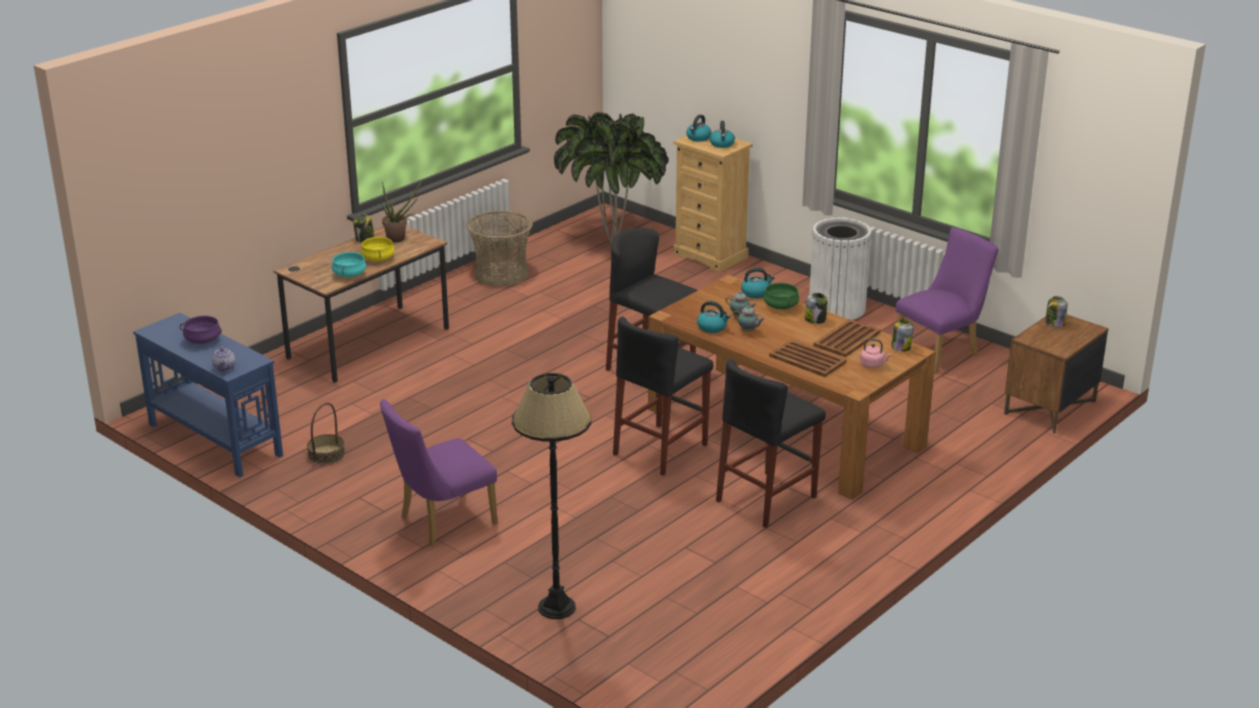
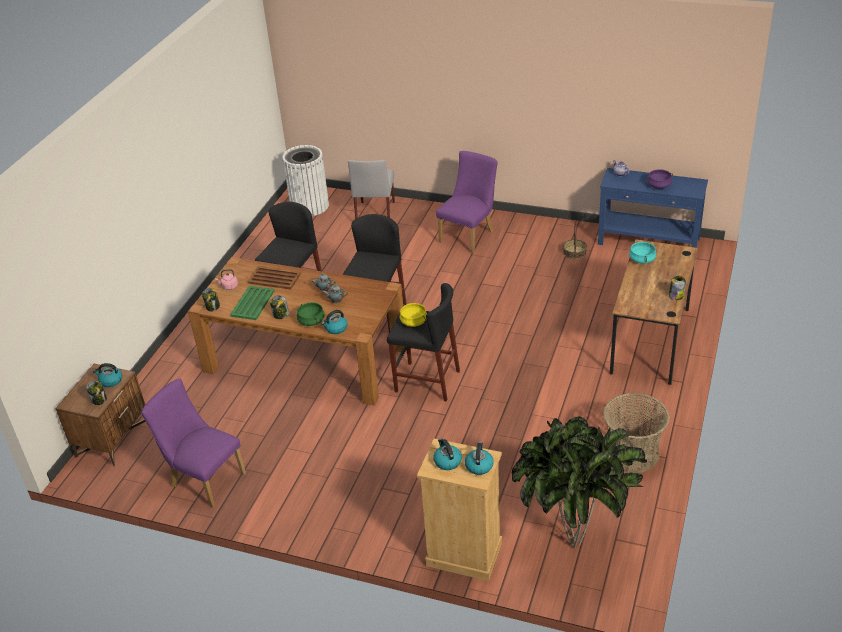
camera: 160 degrees right, 10 degrees up
(377, 258) = (641, 279): yellow cooking pot -> yellow cooking pot (414, 321)
(400, 239) = (650, 304): potted plant -> none
(557, 608) = (375, 213): black floor lamp -> grey chair
(712, 327) = (350, 286): kettle -> kettle (110, 381)
(837, 308) = (309, 509): white trash can -> white trash can (309, 206)
(847, 339) = (252, 304): brown tray -> green tray
(941, 351) = (204, 479): purple chair -> purple chair turned 90 degrees clockwise

